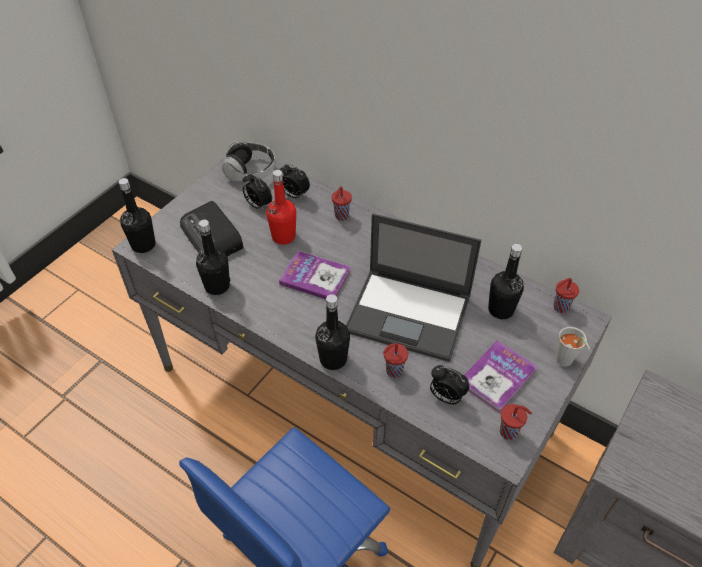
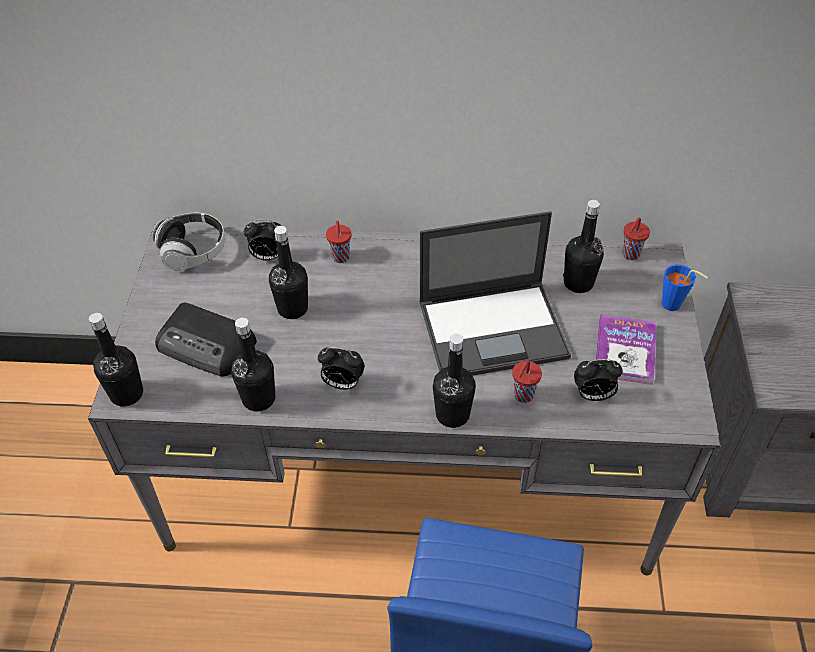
camera: 30 degrees left, 0 degrees up
(258, 205) = (233, 286): alarm clock -> alarm clock (342, 384)
(283, 236) = (292, 308): red bottle -> black bottle
(315, 277) = (364, 337): book -> none
(509, 432) = (676, 398): red cup -> none
(565, 363) = (674, 306): grey cup -> blue cup

